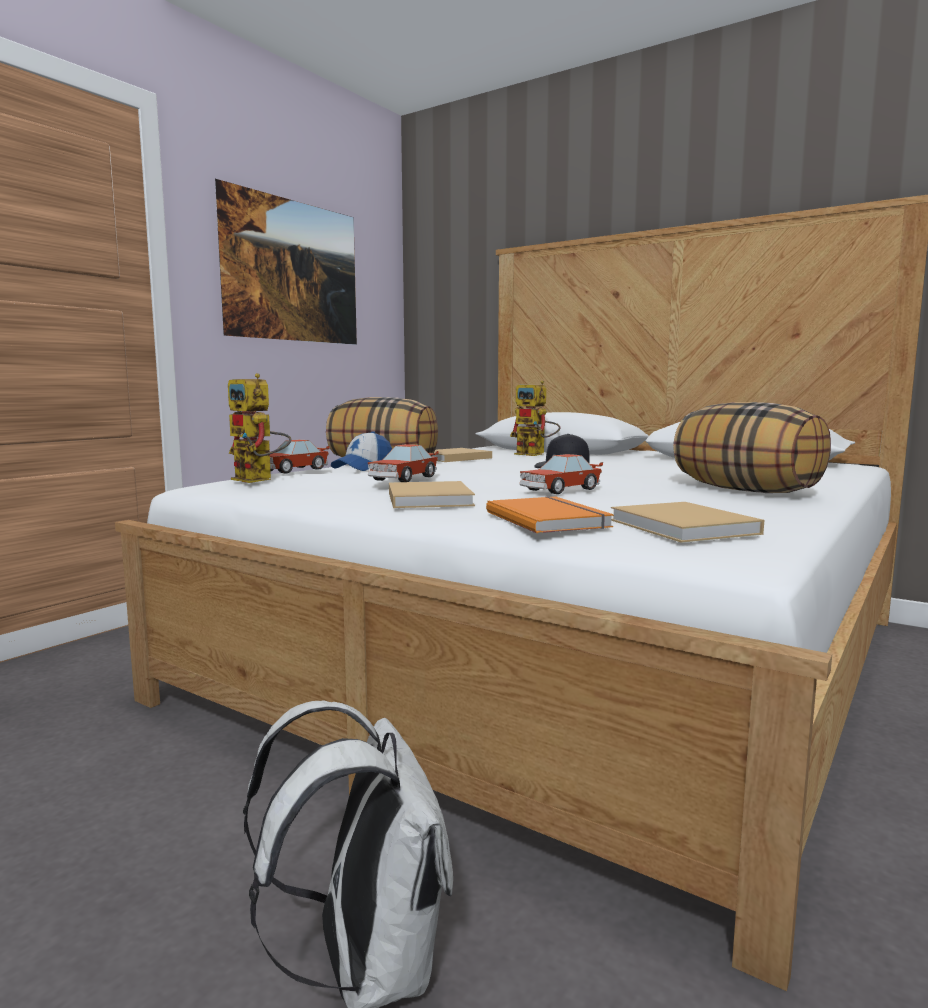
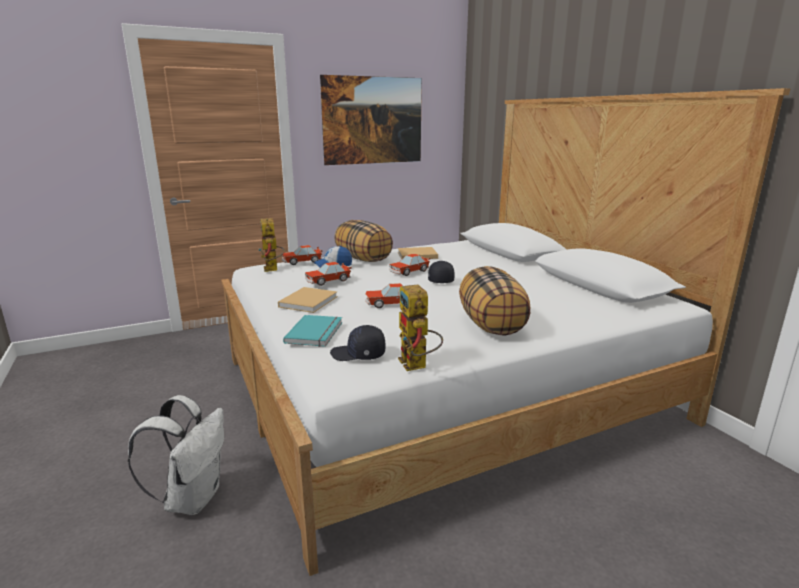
camera: 30 degrees right, 10 degrees up
(496, 466) = (409, 272): none -> toy car
(536, 454) = (476, 256): toy robot -> toy robot (417, 366)
(549, 519) = (316, 332): orange book -> turquoise book
(685, 527) = (358, 354): beige book -> black cap

